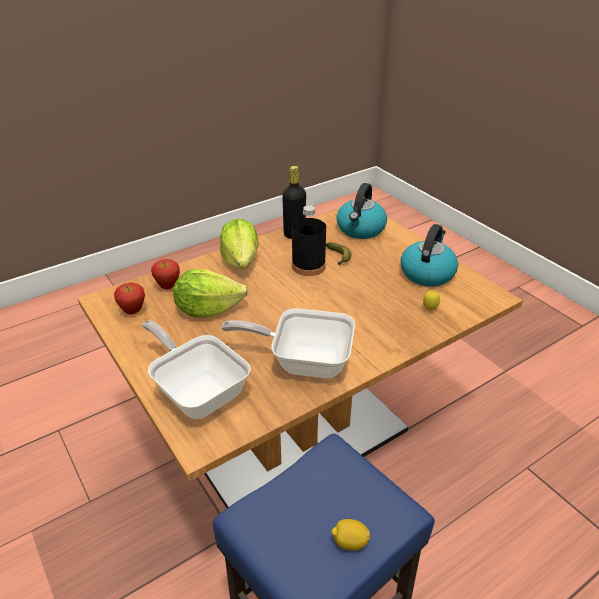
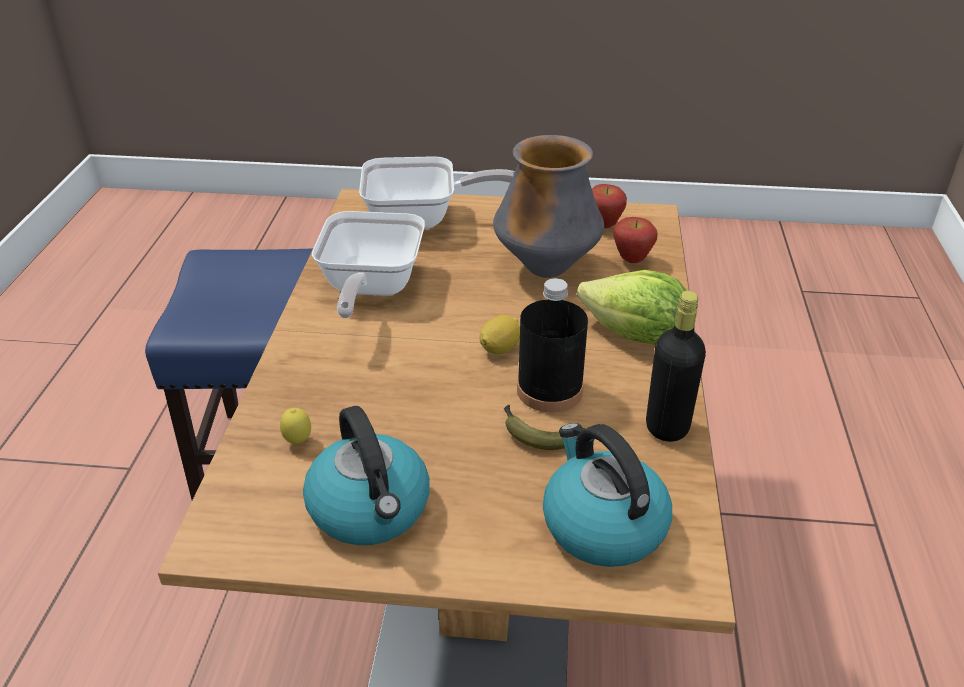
camera: 130 degrees right, 0 degrees up
(208, 309) = (546, 269): lettuce -> vase
(303, 361) = (369, 289): frying pan -> frying pan turned 135 degrees clockwise
(350, 542) = (206, 292): lemon -> lemon (500, 348)

